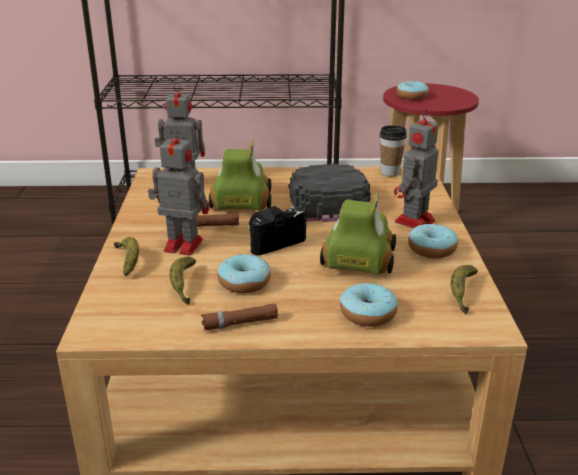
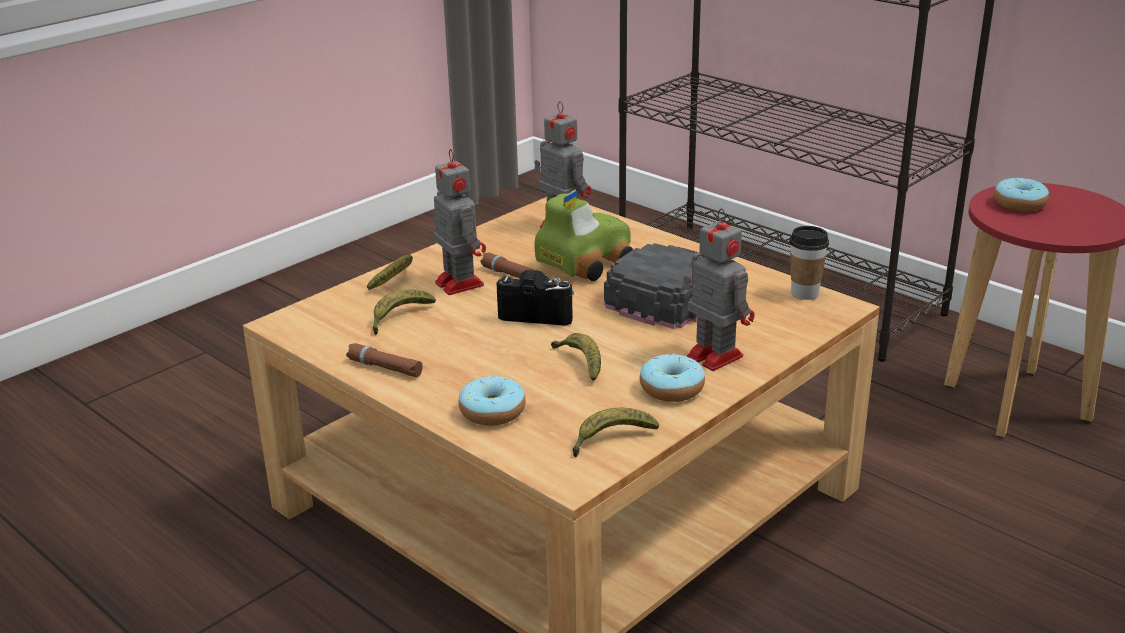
camera: 45 degrees right, 0 degrees up
(244, 282) = (447, 337): donut -> none
(357, 259) = (580, 363): toy car -> banana
(413, 222) = (712, 355): toy robot -> toy robot turned 60 degrees clockwise

